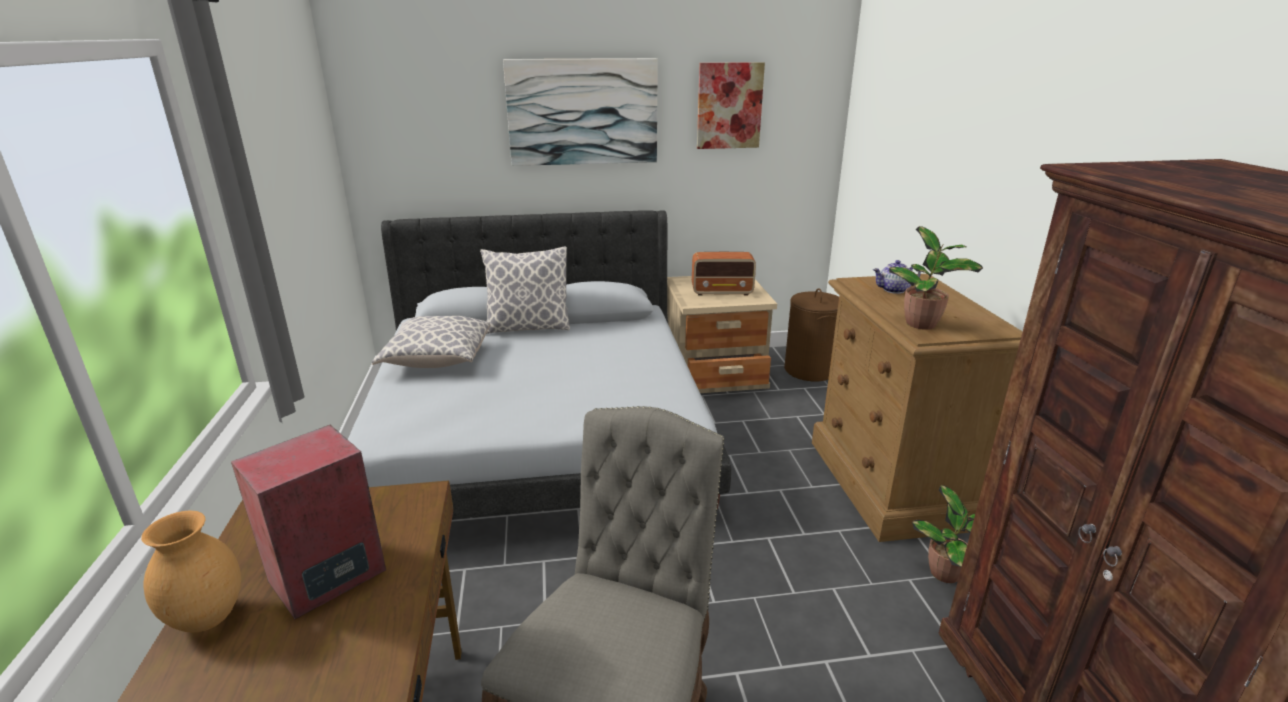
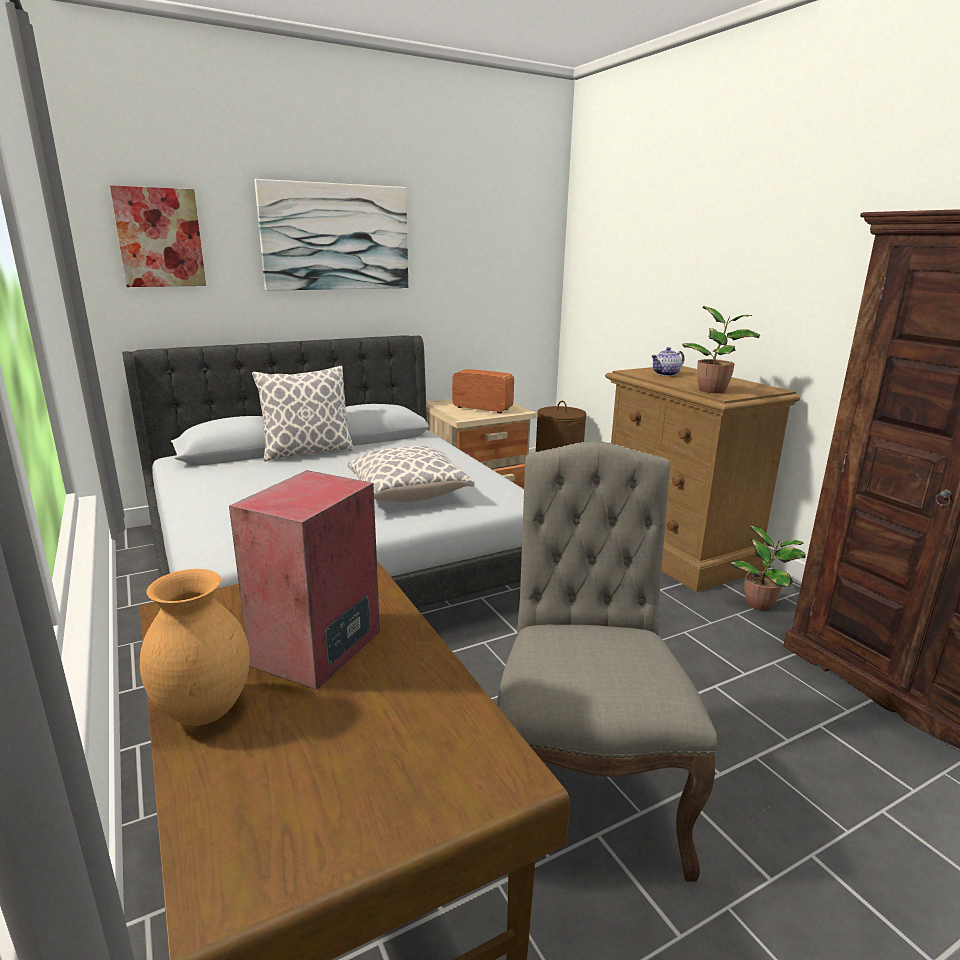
camera: 20 degrees left, 5 degrees down
(437, 360) = (228, 486): pillow -> pillow (408, 495)
(722, 292) = (482, 408): radio -> radio turned 135 degrees counterclockwise
(729, 106) = (469, 236): picture -> picture (160, 238)

